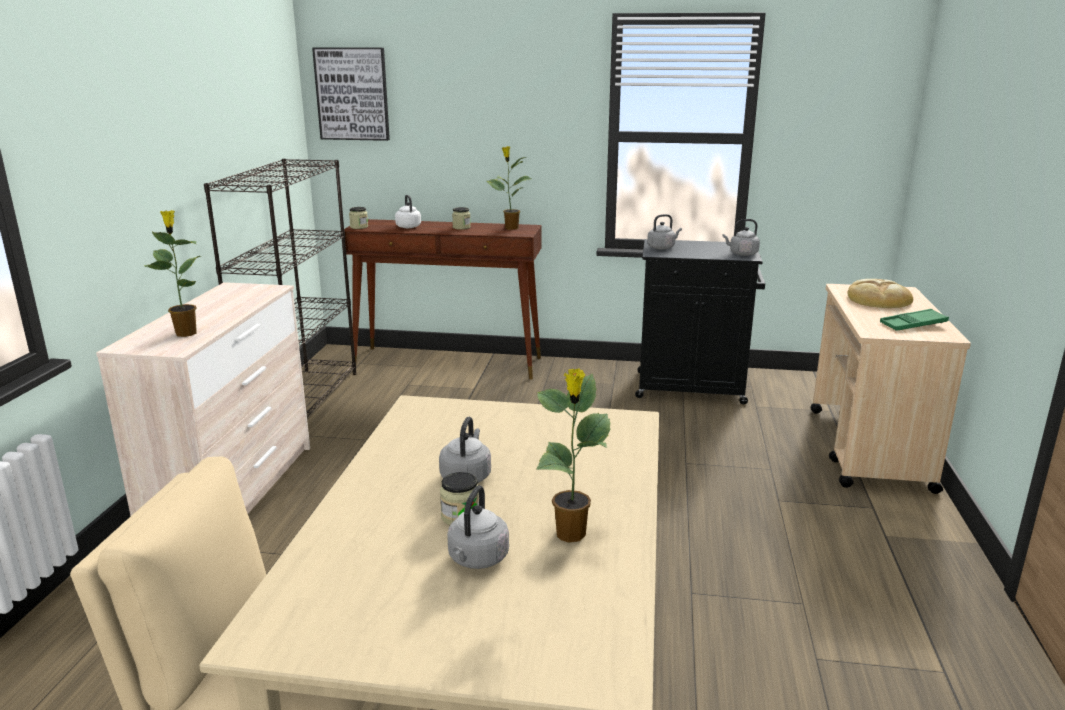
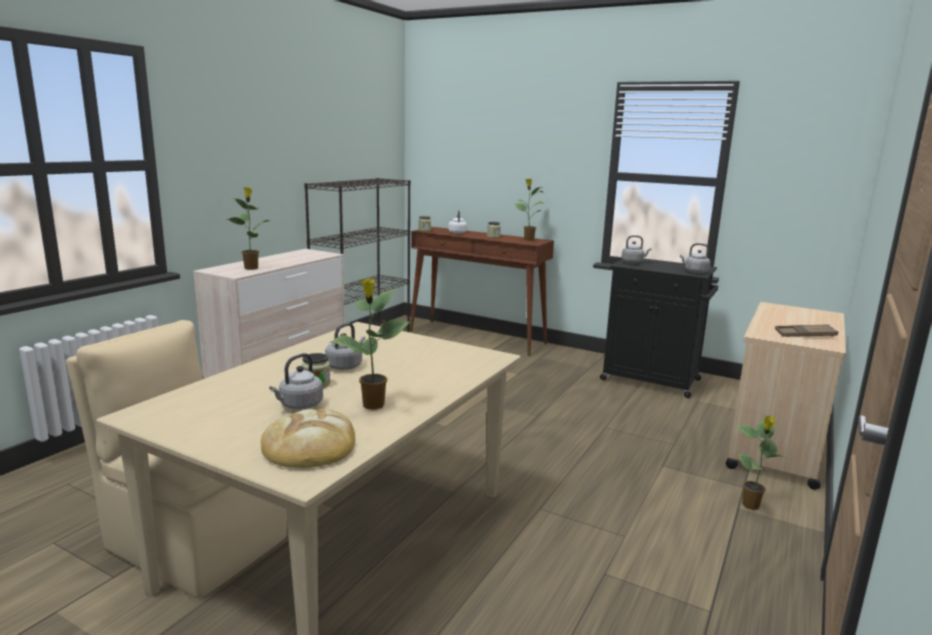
camera: 20 degrees right, 5 degrees down
(352, 94) = (435, 138): picture -> none
(877, 299) = (794, 316): bread -> bread (310, 445)
(895, 529) = (751, 506): none -> potted plant
(913, 324) = (805, 335): green tray -> brown tray

